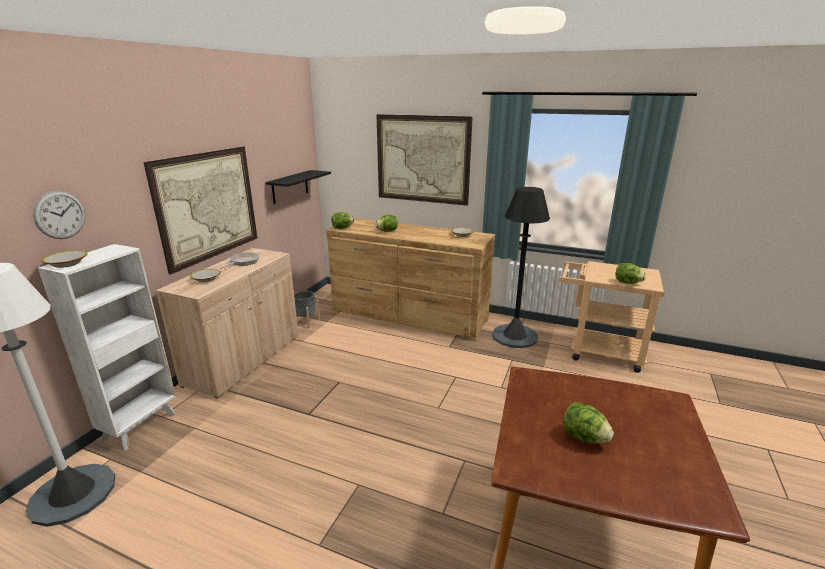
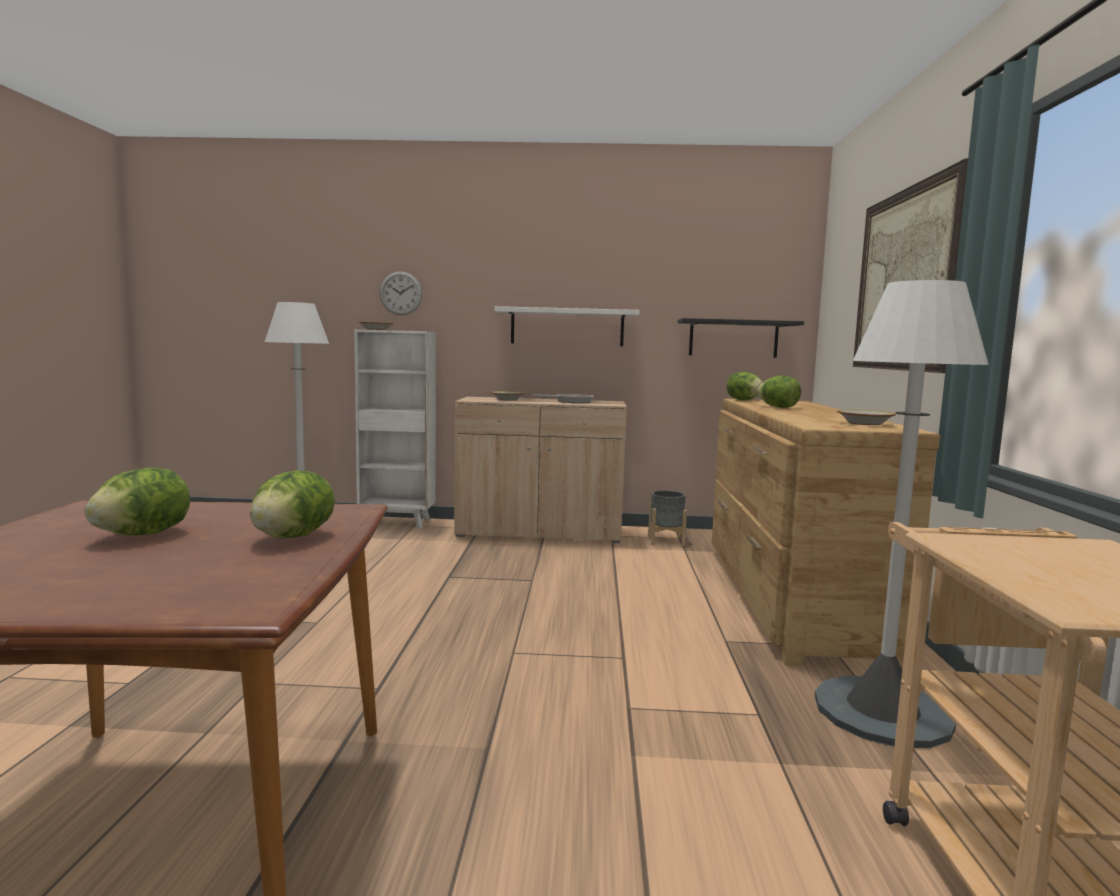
camera: 70 degrees right, 15 degrees down
(208, 206) = (567, 327): picture -> white shelf
(515, 336) = (882, 712): black floor lamp -> white floor lamp
(627, 283) = (1009, 573): lettuce -> lettuce (292, 537)

